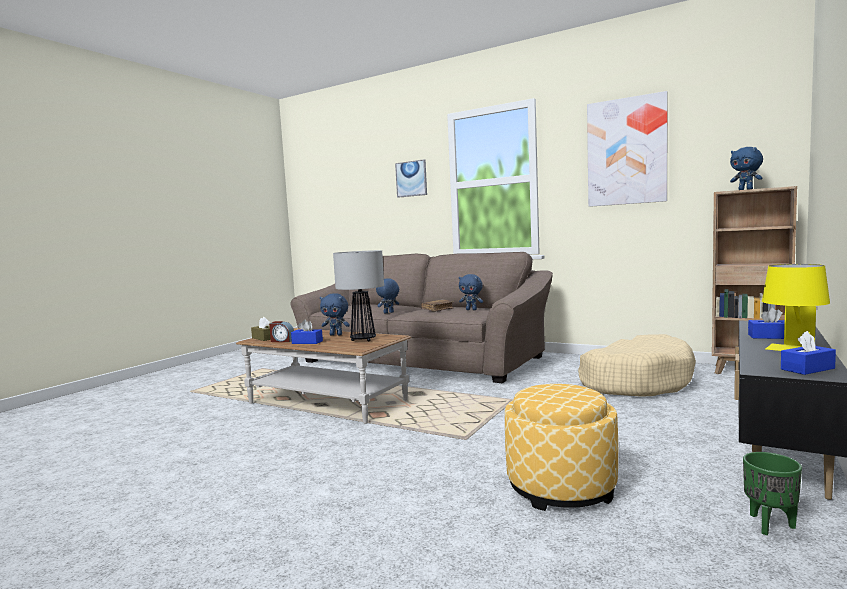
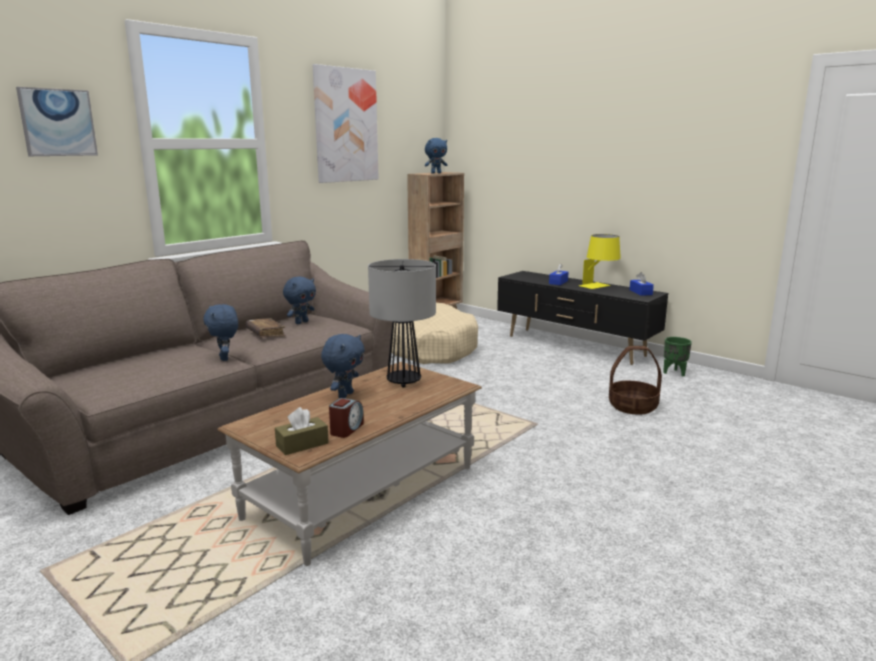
camera: 80 degrees left, 10 degrees up
(307, 342) = (381, 412): blue tissue box -> none
(561, 487) = (632, 406): ottoman -> basket

